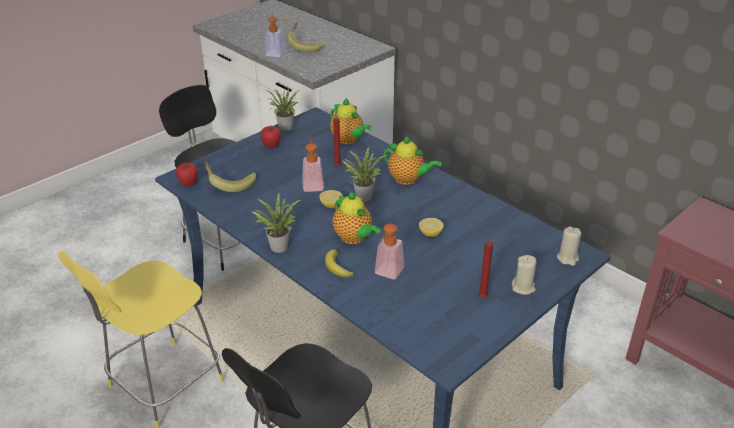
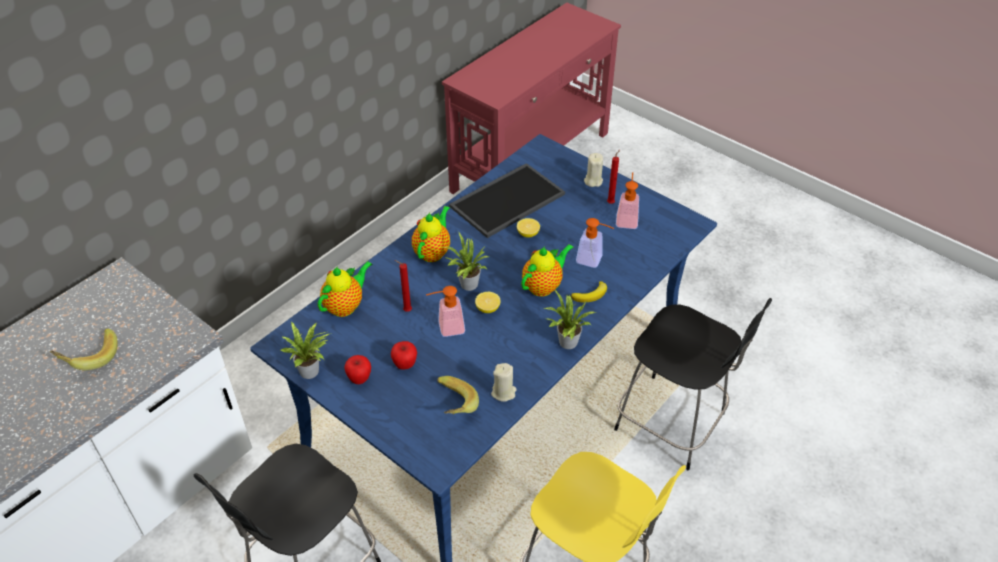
camera: 95 degrees left, 10 degrees up
(189, 184) = (455, 449): apple -> apple (405, 365)
(278, 54) = (113, 386): soap dispenser -> soap dispenser (627, 219)
(485, 224) = (507, 199): none -> tray
(567, 258) = (549, 155): beige candle -> beige candle (503, 392)

